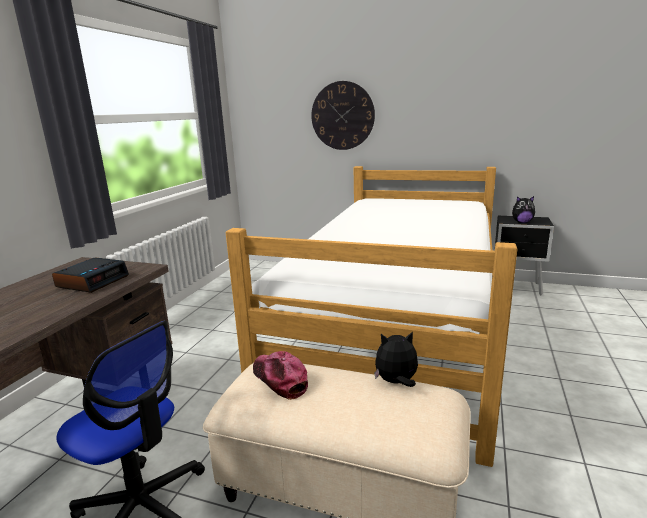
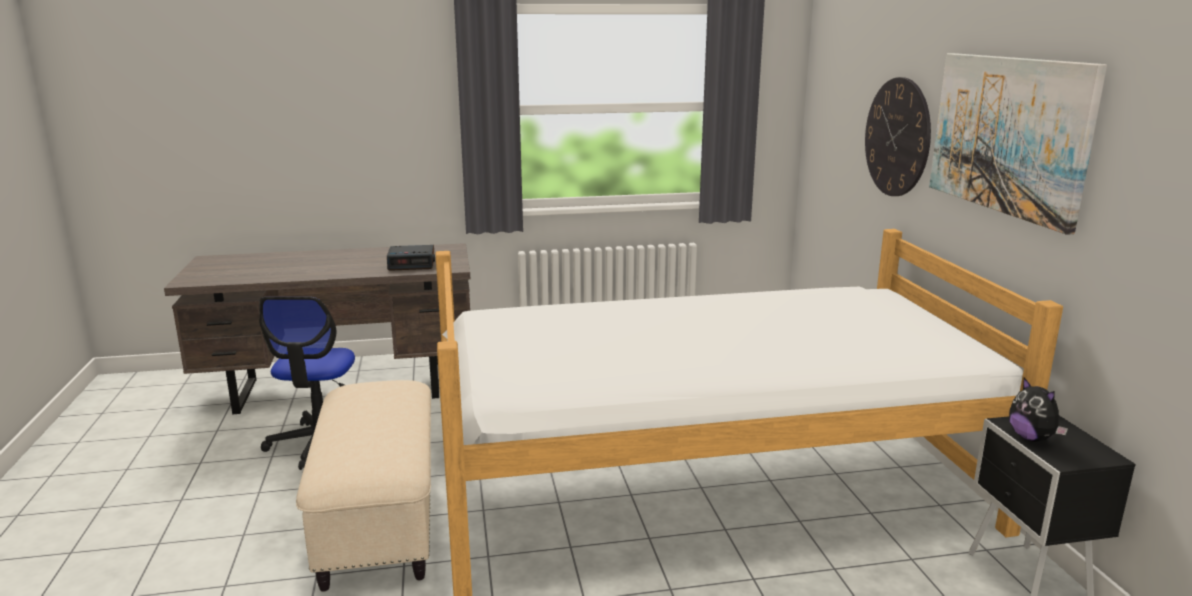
camera: 60 degrees right, 0 degrees up
(280, 379) = (377, 393): cap -> none
(396, 382) = (406, 443): plush toy -> none
(439, 97) = (1008, 135): none -> picture

